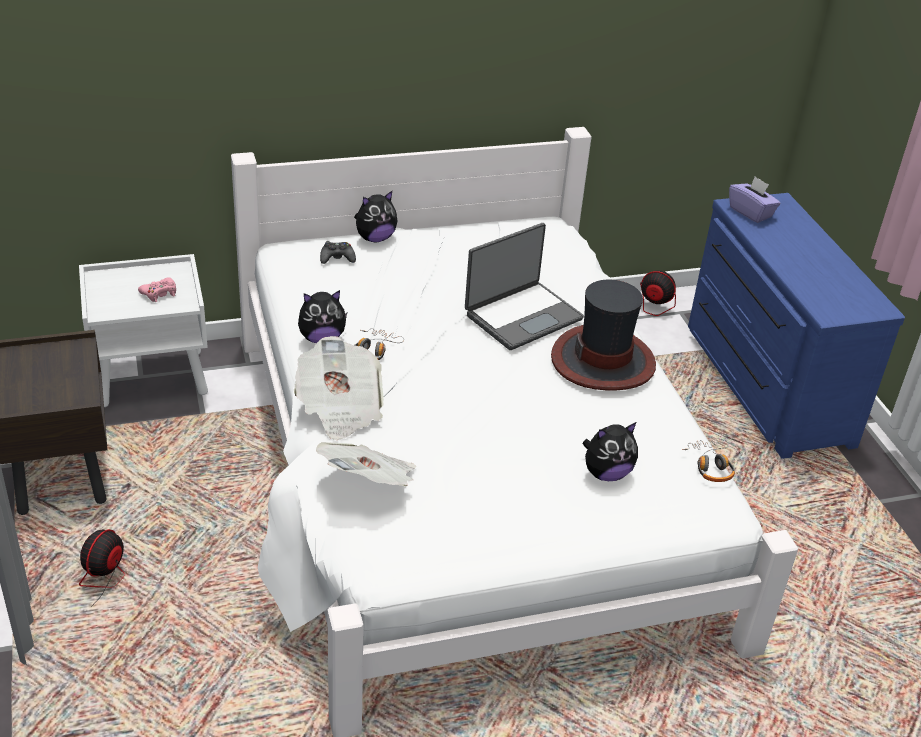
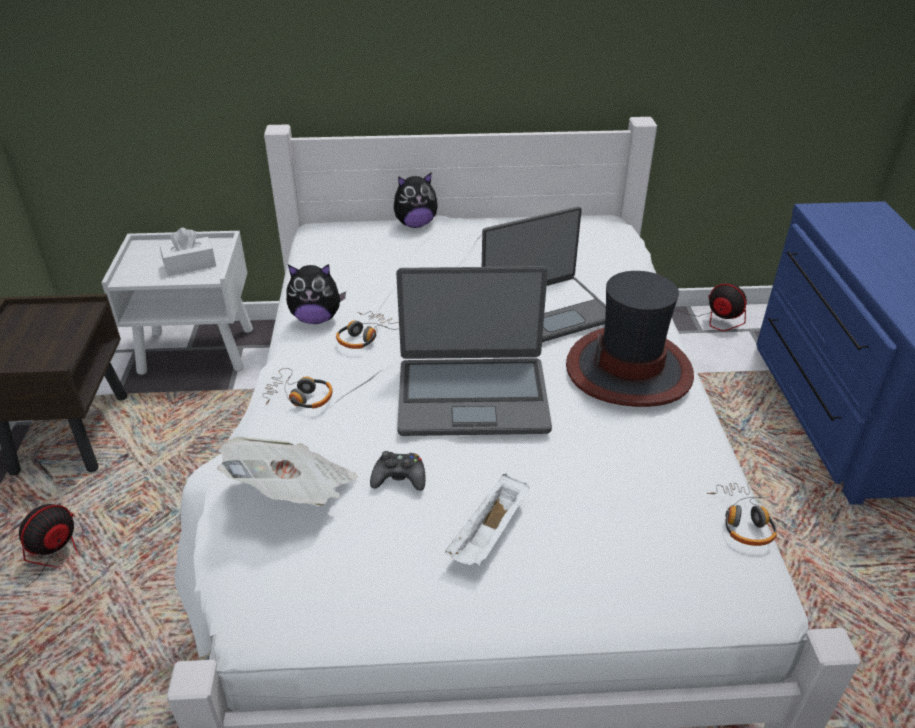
camera: 15 degrees right, 0 degrees up
(159, 293) = (190, 265): pink game controller -> white tissue box
(337, 258) = (368, 240): black game controller -> black game controller (399, 477)
(339, 408) = (299, 397): newspaper -> headphones
(483, 394) = (472, 396): none -> laptop
(530, 496) = (489, 535): none -> white tray
(606, 473) = (599, 514): plush toy -> none
(751, 212) = (837, 218): purple tissue box -> none

